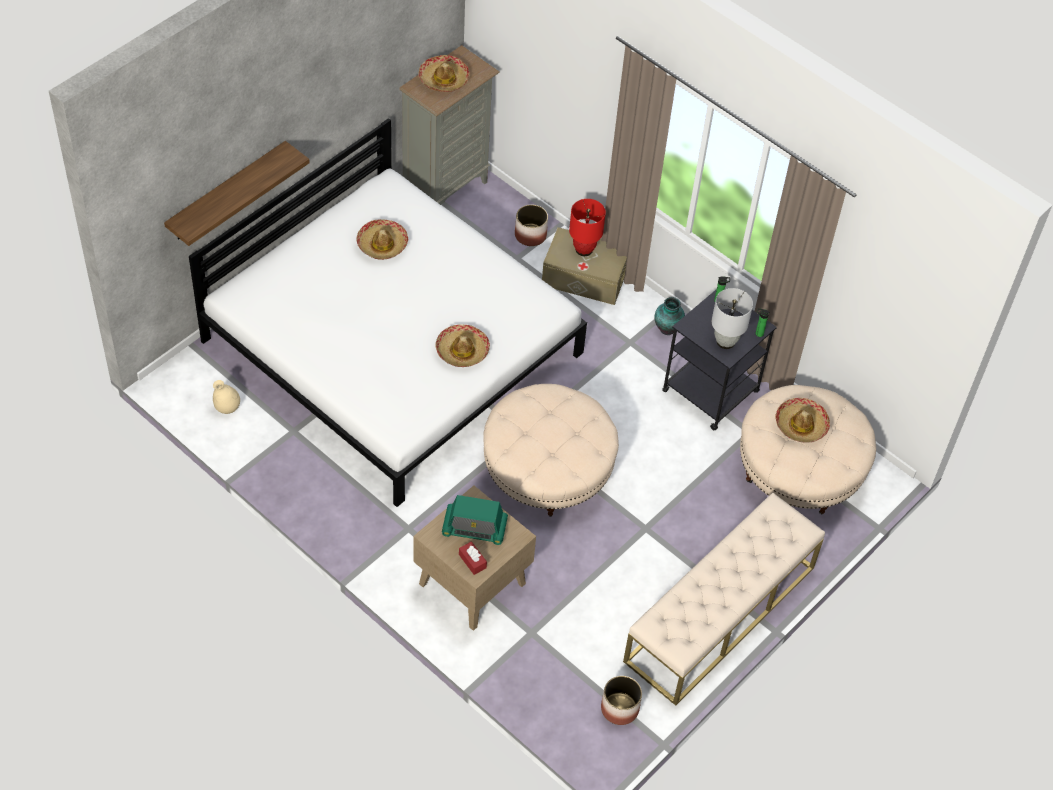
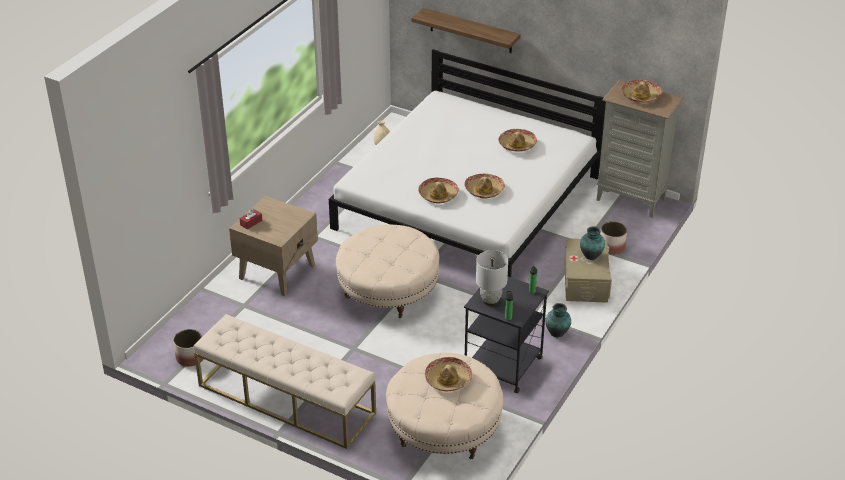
camera: 80 degrees right, 15 degrees down
(467, 303) = (484, 190): none -> hat
(474, 527) = (279, 219): radio -> none
(584, 249) = (591, 256): red table lamp -> vase

